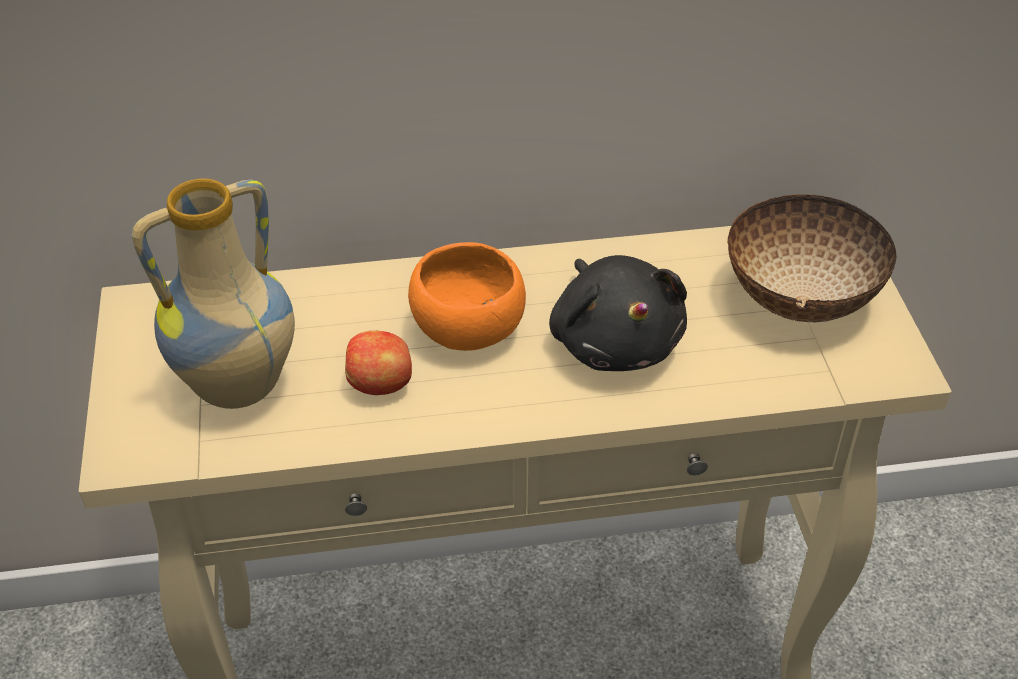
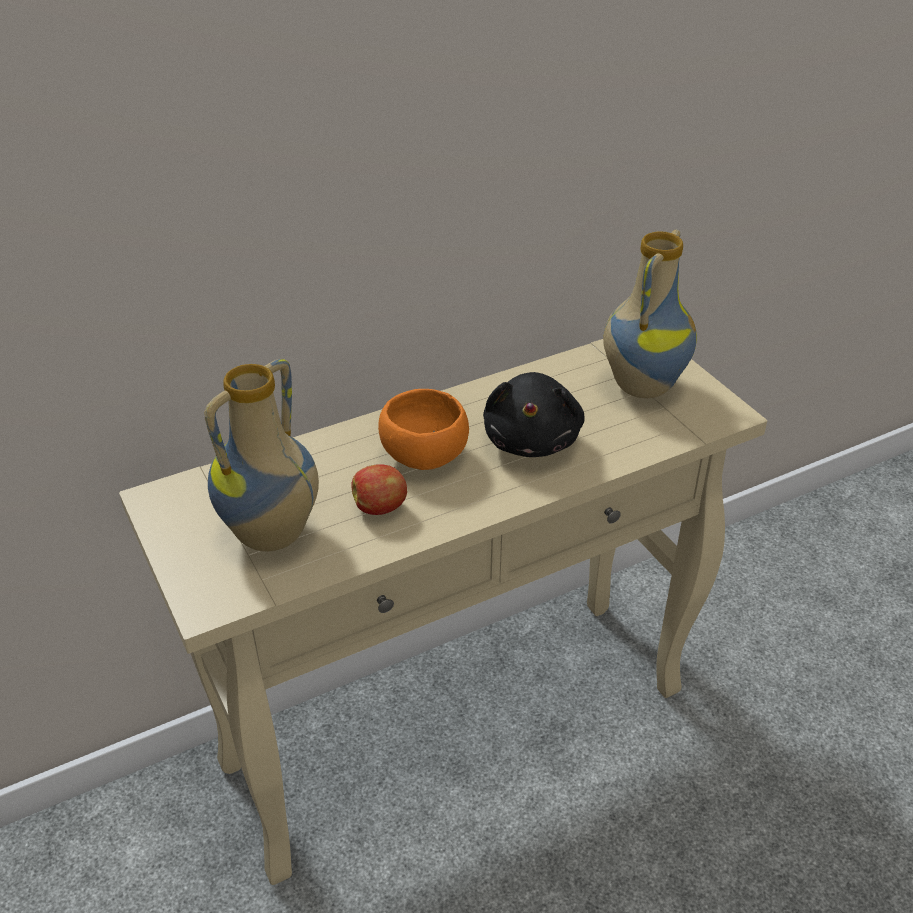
camera: 20 degrees left, 5 degrees down
(615, 341) = (532, 440): black plush toy -> black plush toy turned 45 degrees clockwise
(798, 299) = (640, 385): bowl -> vase

